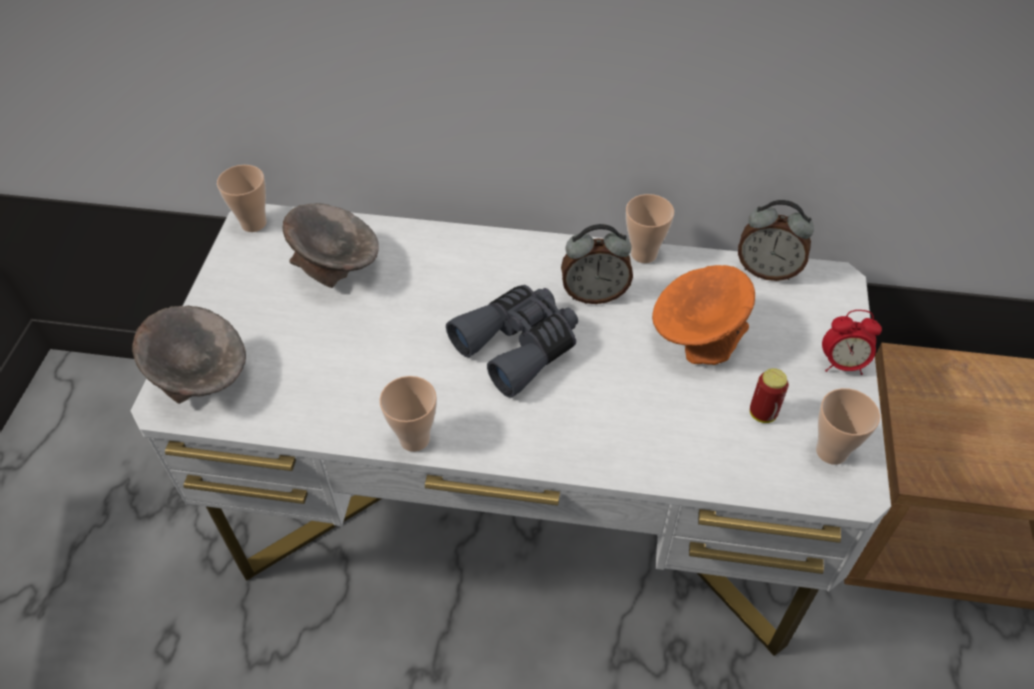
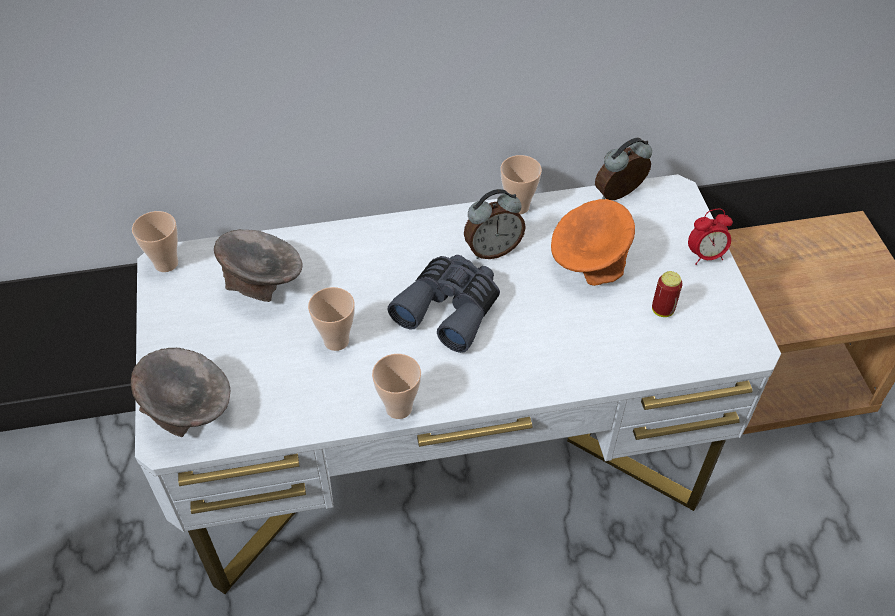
camera: 20 degrees left, 0 degrees up
(767, 270) = (620, 196): alarm clock -> alarm clock turned 150 degrees clockwise
(831, 451) = (724, 325): cup -> cup (336, 340)

